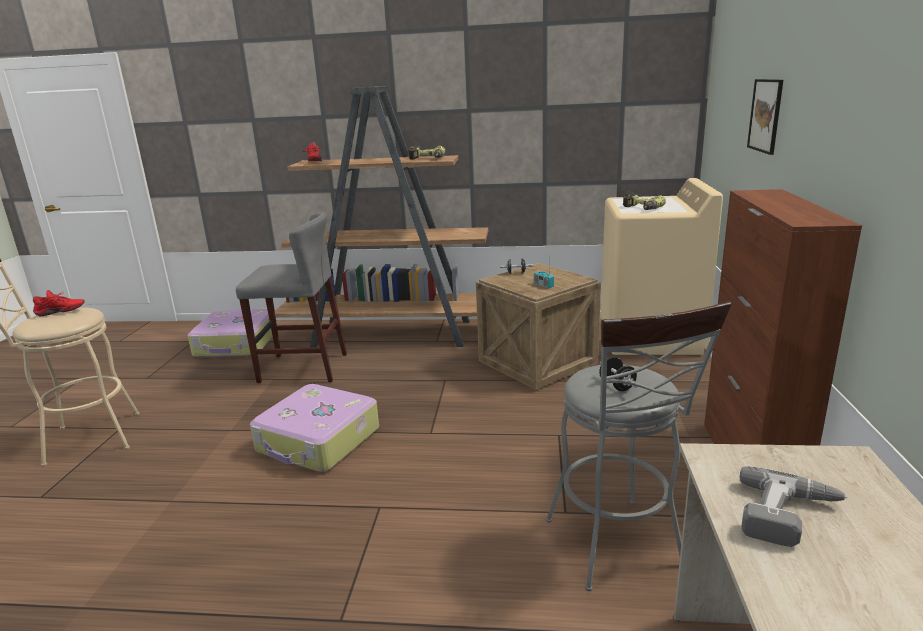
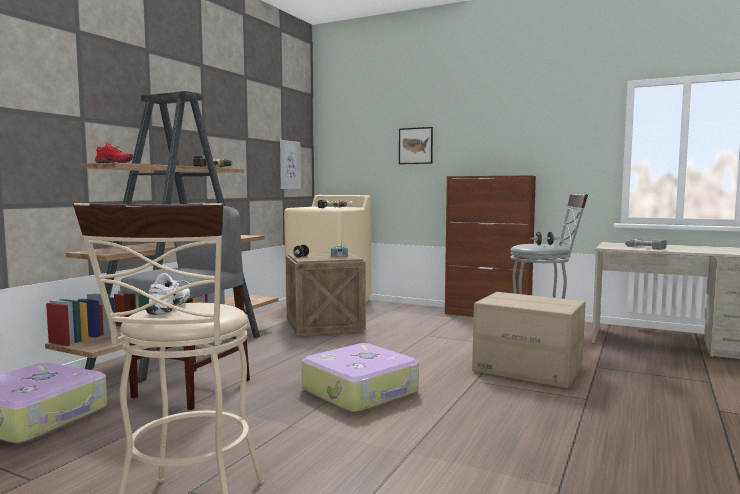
camera: 70 degrees left, 15 degrees down
(60, 313) = (171, 308): red shoe -> white shoe
(452, 547) = (528, 369): none -> cardboard box
(636, 134) = (290, 165): none -> picture

